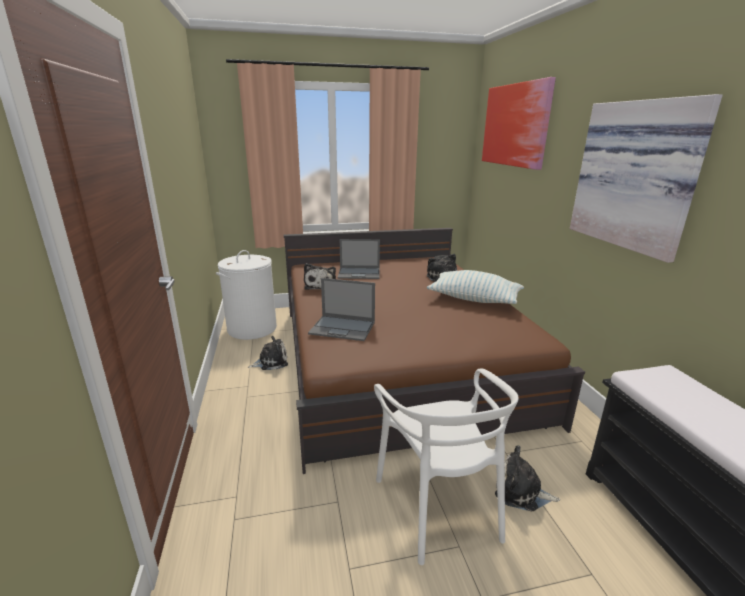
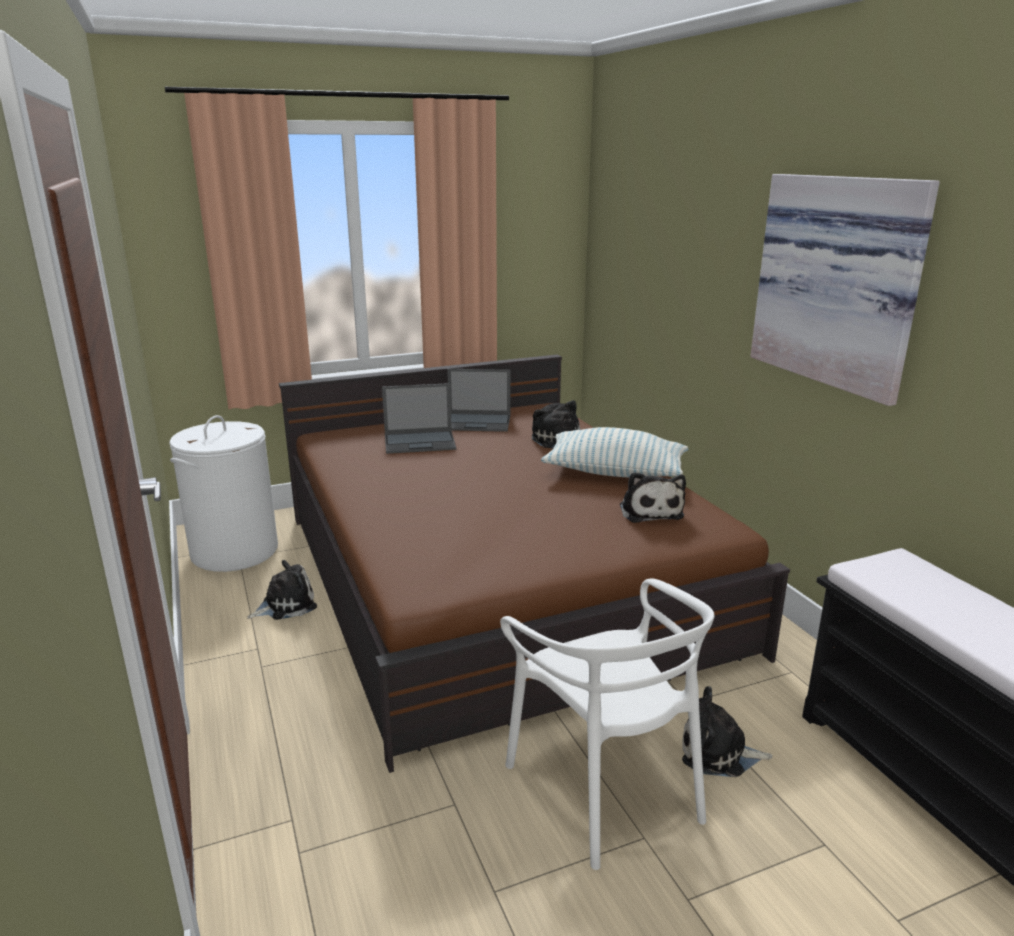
camera: 10 degrees left, 0 degrees up
(321, 285) = (362, 468): plush toy -> plush toy (650, 511)
(343, 328) = (424, 537): laptop -> laptop (478, 423)
(515, 125) = (654, 192): picture -> none

